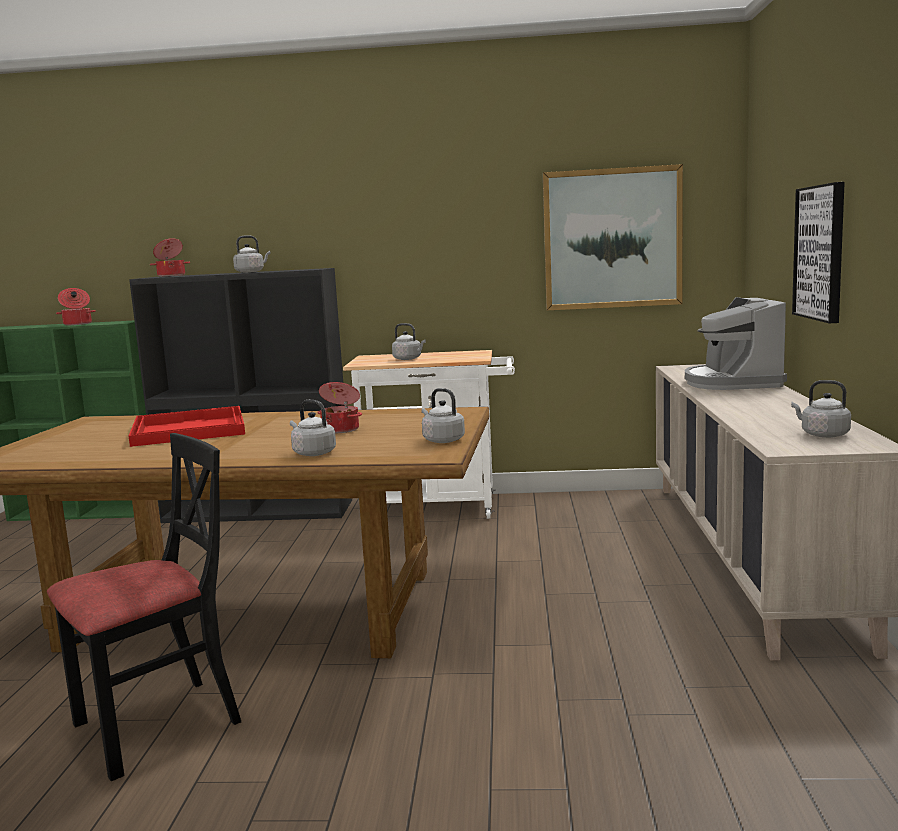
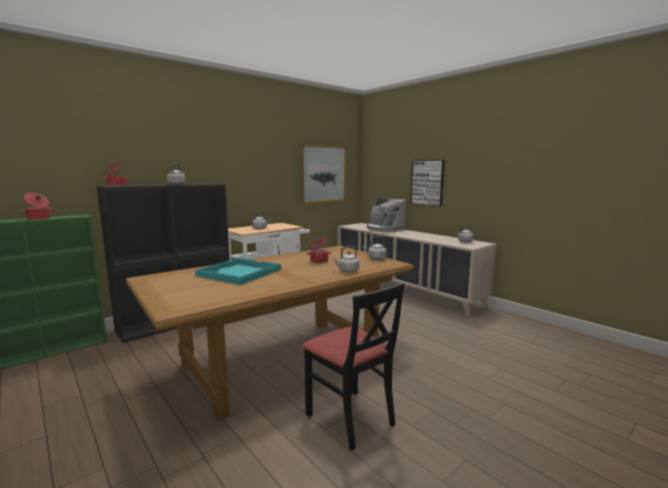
camera: 45 degrees left, 0 degrees up
(157, 725) = (350, 418): black chair -> black chair turned 135 degrees clockwise
(188, 429) = (238, 272): red tray -> turquoise tray

